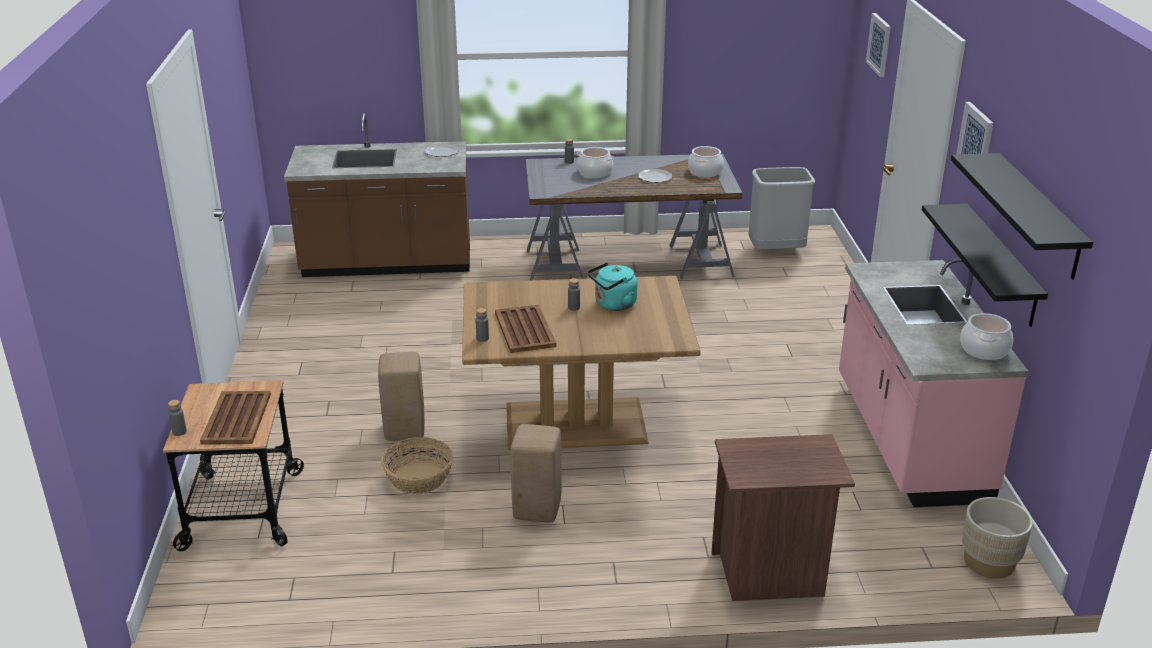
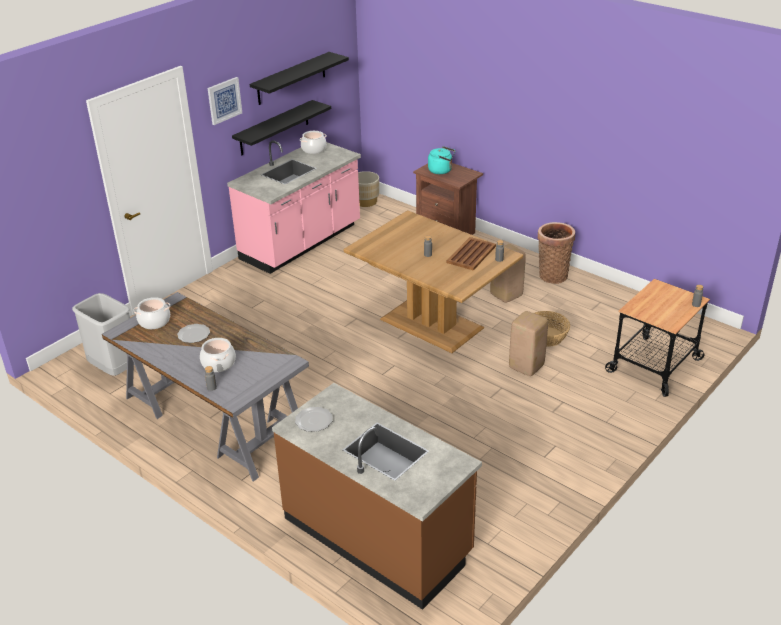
camera: 135 degrees left, 5 degrees up
(237, 418) = (659, 299): brown tray -> none
(512, 584) = (552, 275): none -> basket
(613, 305) = (406, 247): turquoise kettle -> turquoise kettle (441, 170)
(879, 44) = (53, 168): picture -> none

